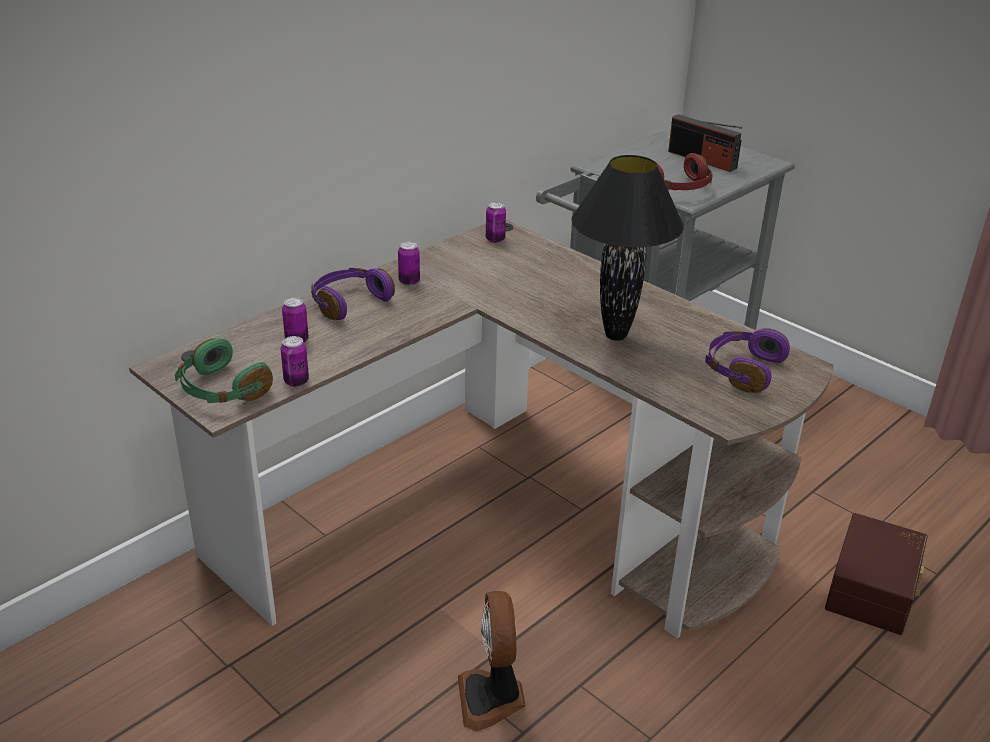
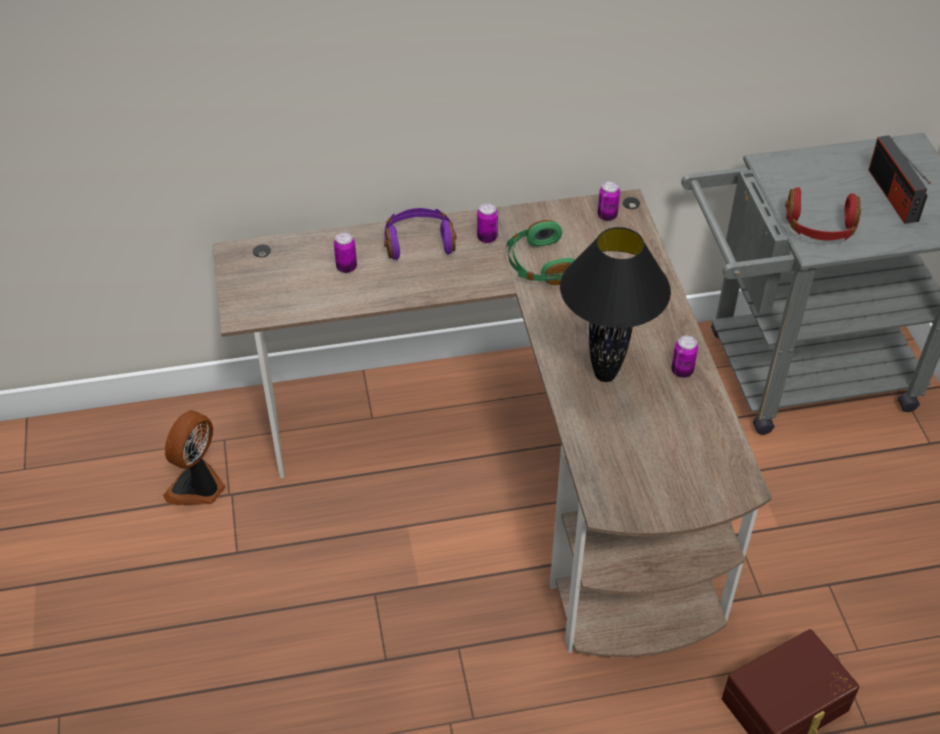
camera: 35 degrees right, 15 degrees up
(221, 390) = (256, 294): green headphones -> green headphones (538, 265)
(296, 381) = (313, 310): can -> can (682, 371)
(492, 698) = (385, 621): fan -> fan (198, 487)
(742, 370) = (678, 463): purple headphones -> none

